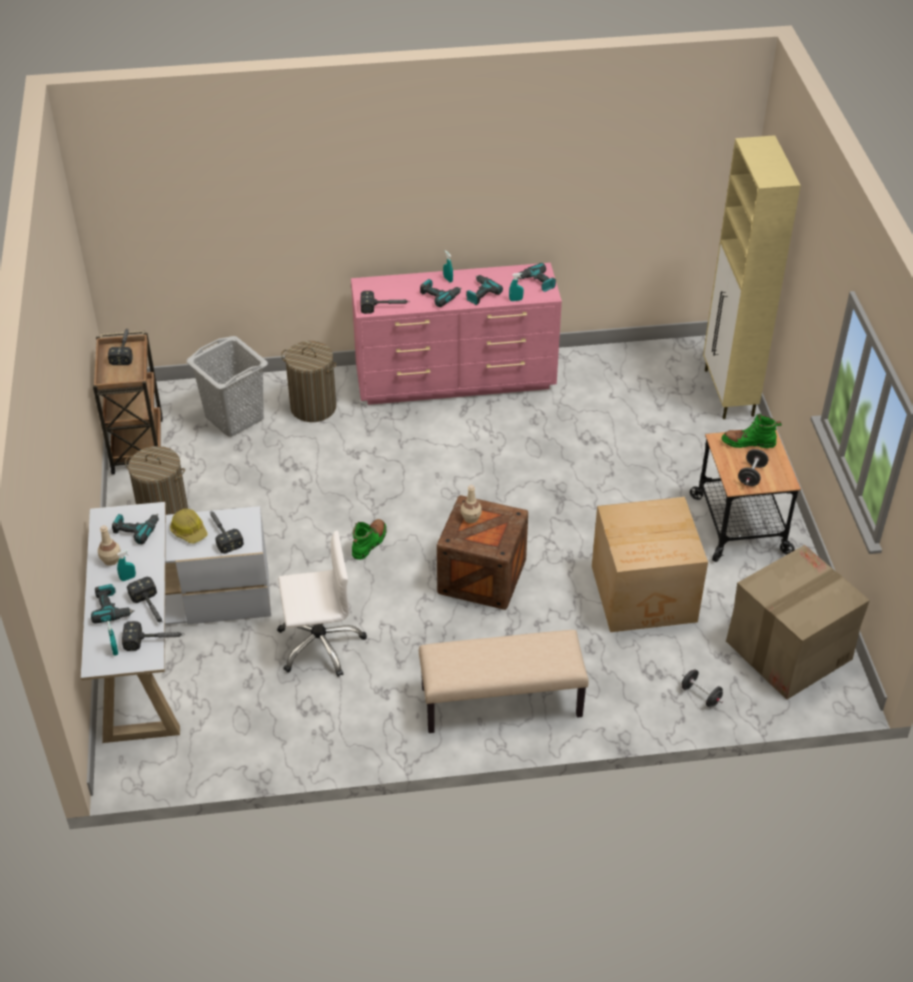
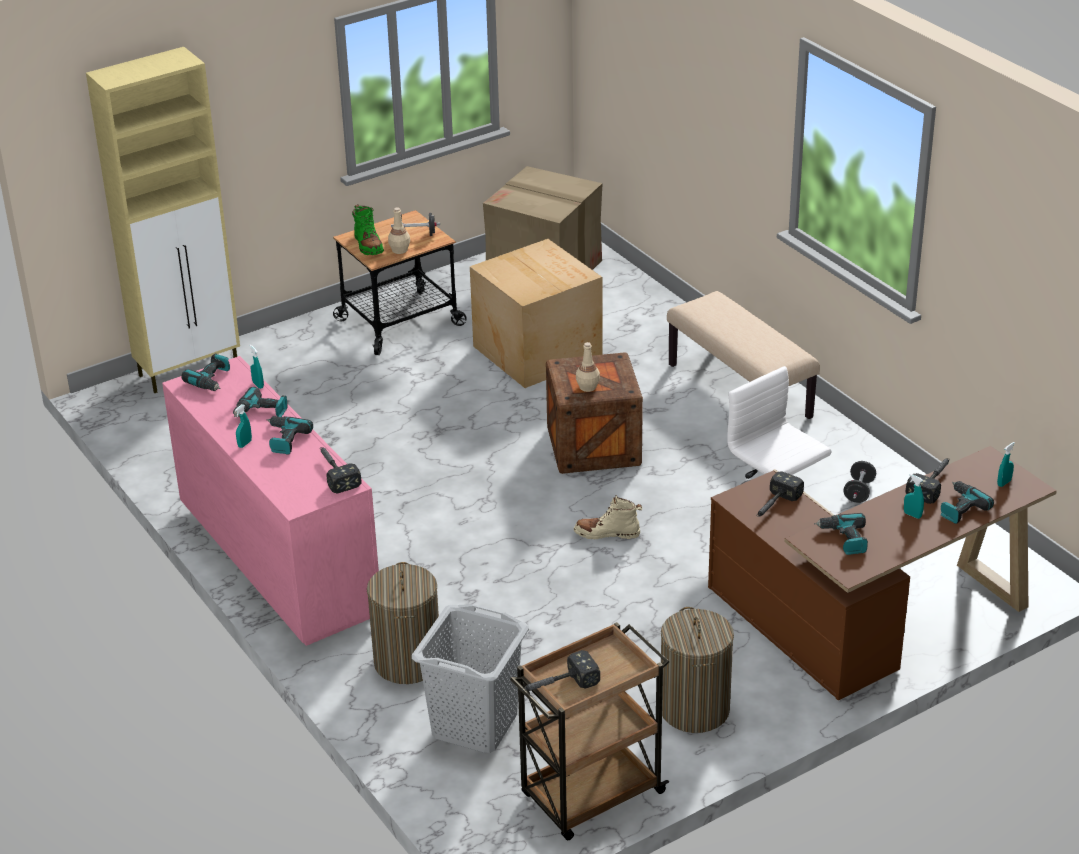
camera: 115 degrees left, 10 degrees down
(111, 559) = (901, 538): beige bottle -> beige bottle (399, 250)
(155, 640) = (966, 464): hammer -> none
(167, 642) = (869, 620): white desk -> brown desk
(189, 531) = (792, 530): hard hat -> none
(369, 543) = (607, 533): green boot -> beige boot
(700, 695) = (634, 298): black dumbbell -> black dumbbell (859, 492)

